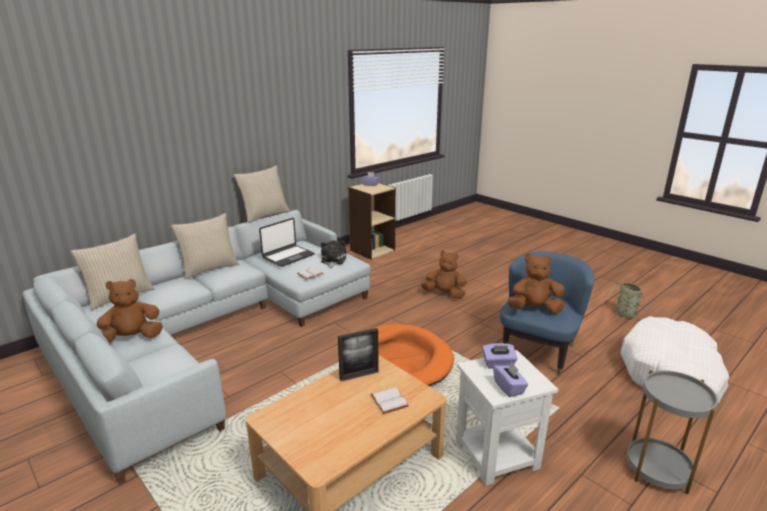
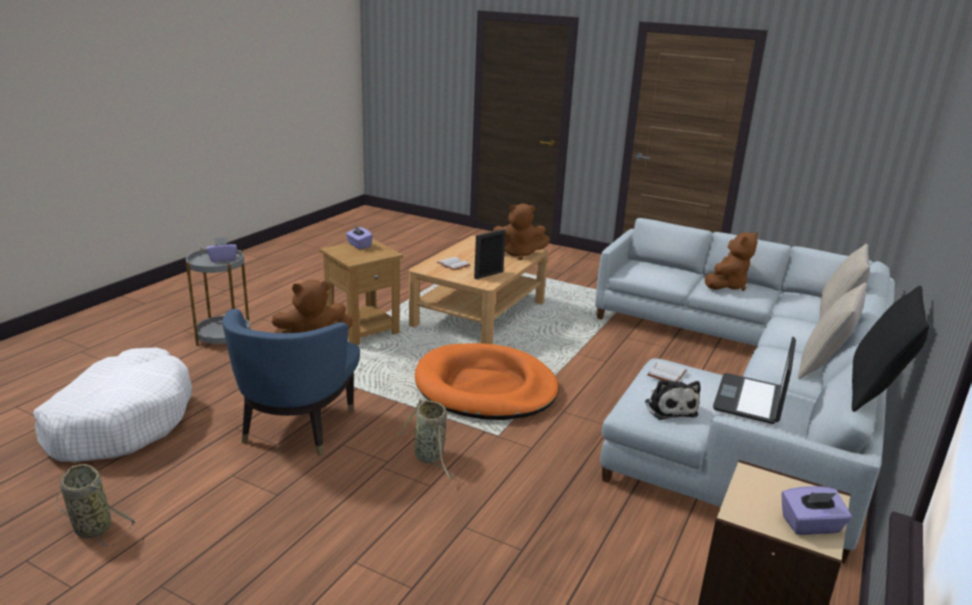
camera: 160 degrees right, 0 degrees up
(264, 215) = (874, 391): beige pillow -> black pillow
(444, 294) = (464, 519): brown plush toy -> brown plush toy (519, 254)
(454, 321) = (430, 457): none -> basket
(496, 455) = (363, 330): white side table -> brown side table
(498, 364) = (367, 256): purple tissue box -> purple tissue box (222, 259)

